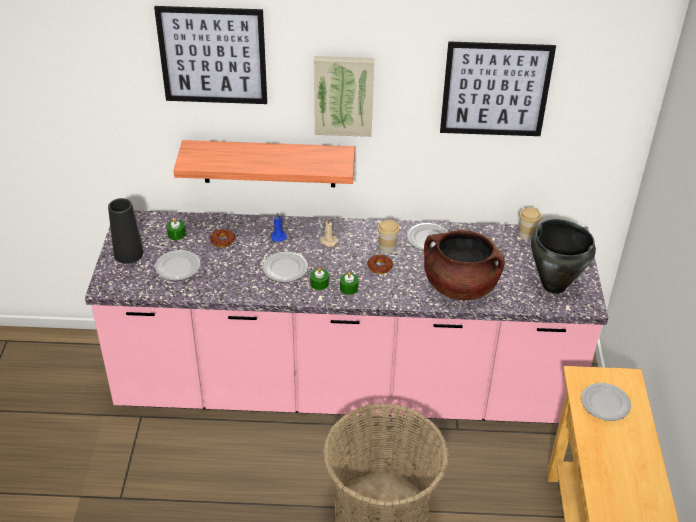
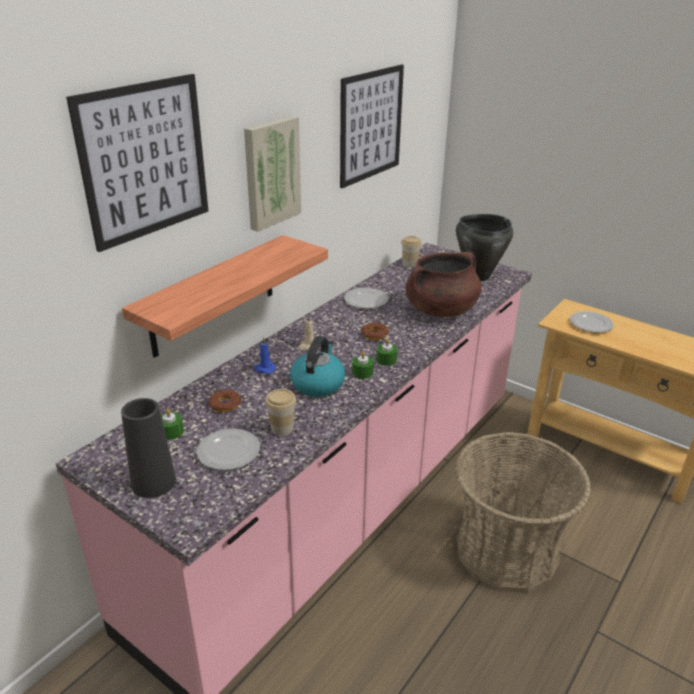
camera: 55 degrees left, 10 degrees down
(285, 269) = (318, 383): plate -> kettle
(387, 247) = (354, 321): cup -> cup (282, 428)

